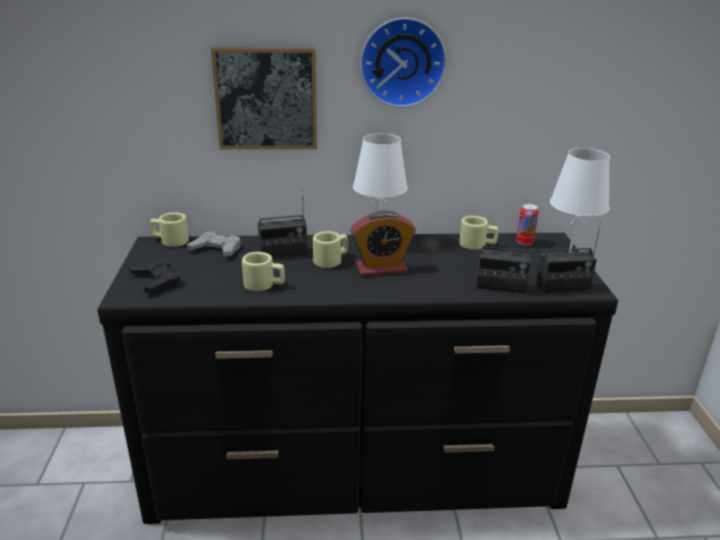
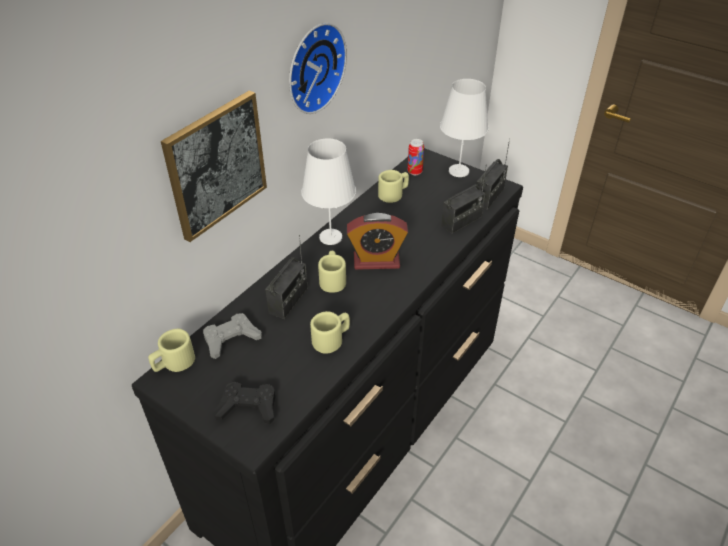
camera: 50 degrees left, 15 degrees up
(381, 269) = (376, 261): alarm clock -> alarm clock turned 60 degrees clockwise

